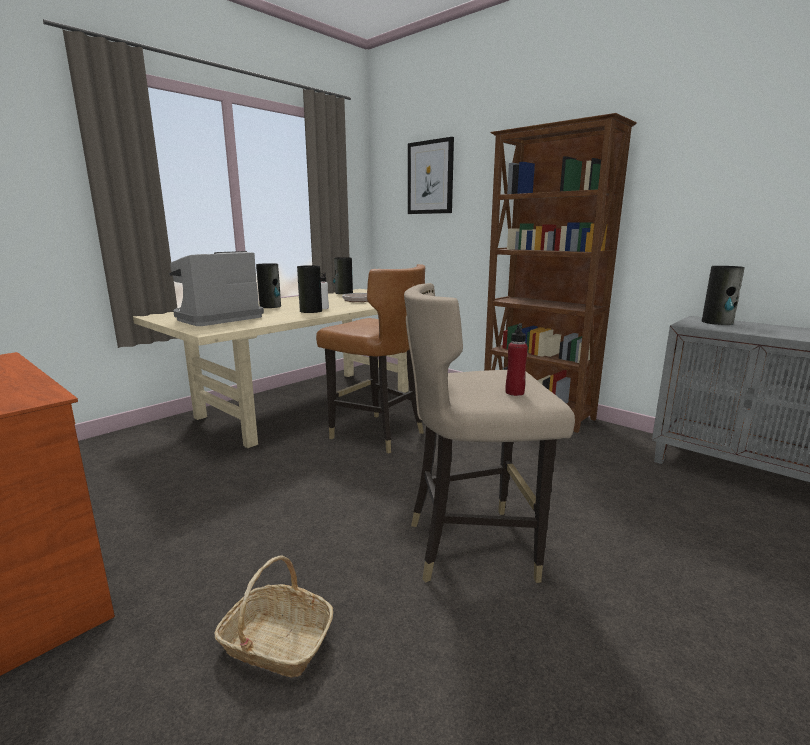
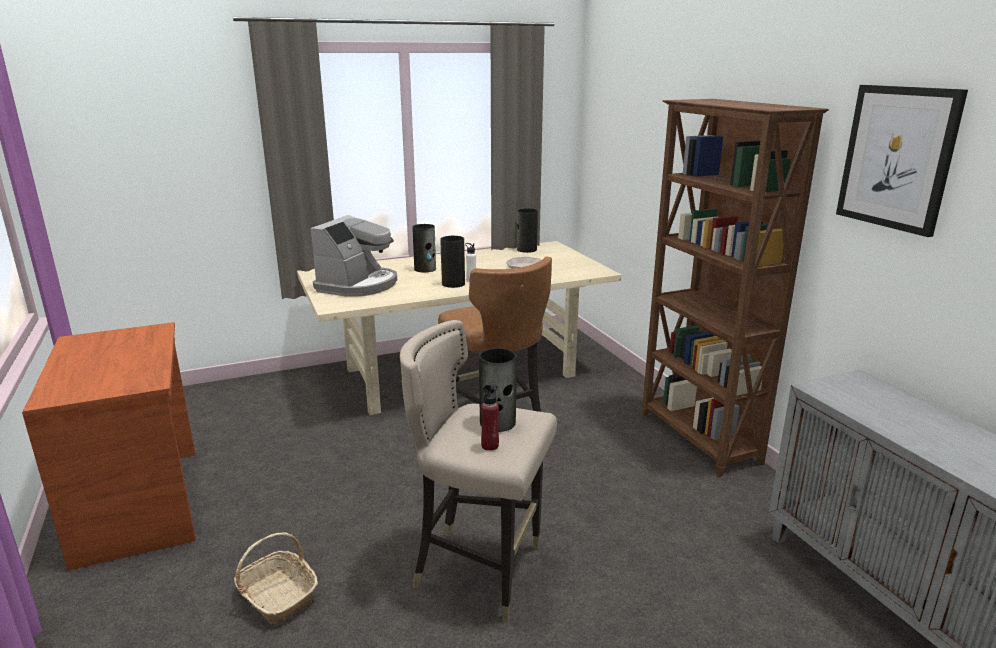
camera: 25 degrees right, 5 degrees up
(216, 318) = (358, 285): coffee machine -> coffee machine turned 135 degrees clockwise
(430, 177) = (633, 124): picture -> picture (897, 158)
(717, 322) = (867, 391): vase -> vase (497, 423)

